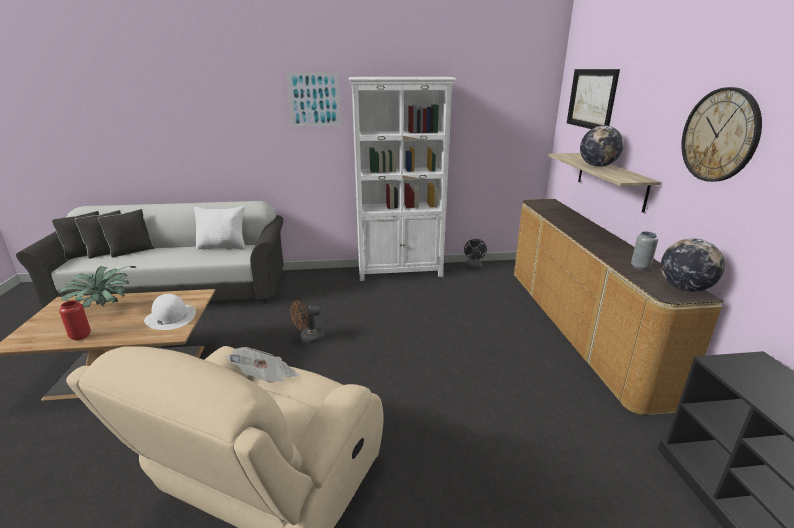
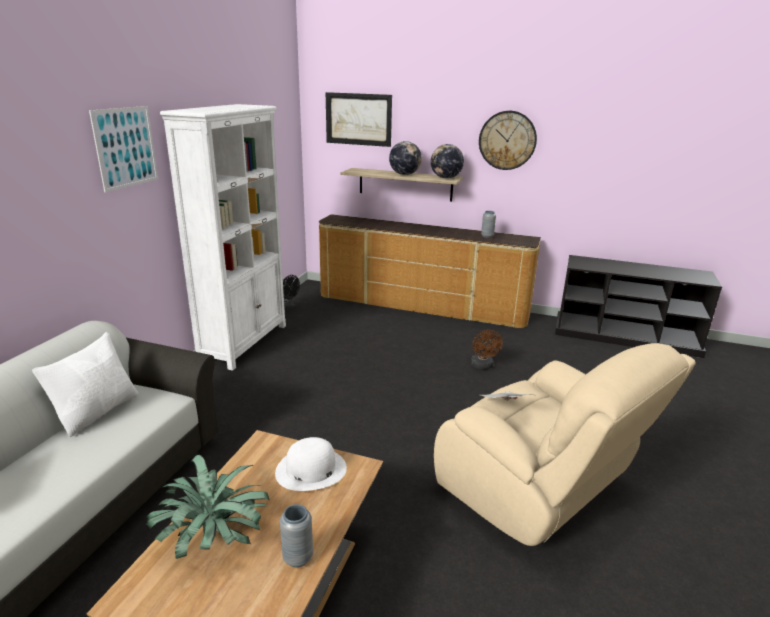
camera: 65 degrees left, 0 degrees up
(80, 336) = (298, 558): red vase -> grey vase
(308, 339) = (326, 430): brown fan -> brown fan (483, 366)
(684, 288) = (522, 238): globe -> globe (446, 178)

